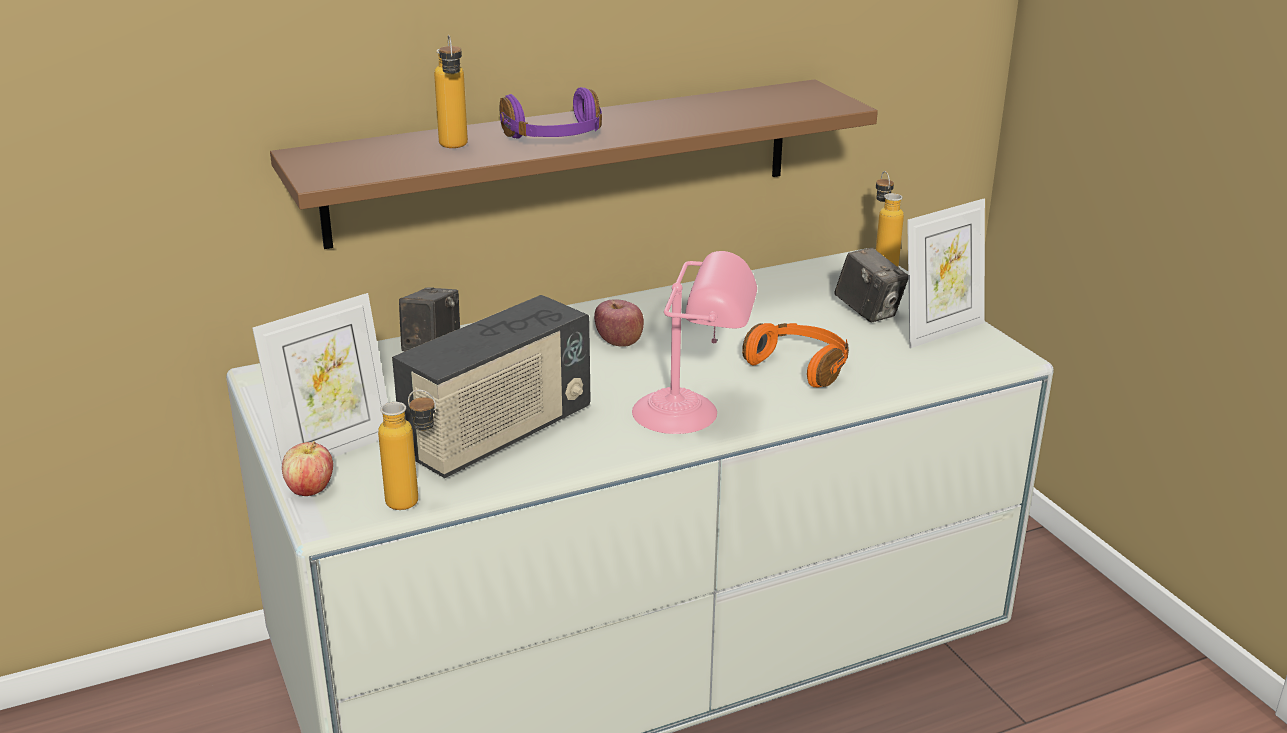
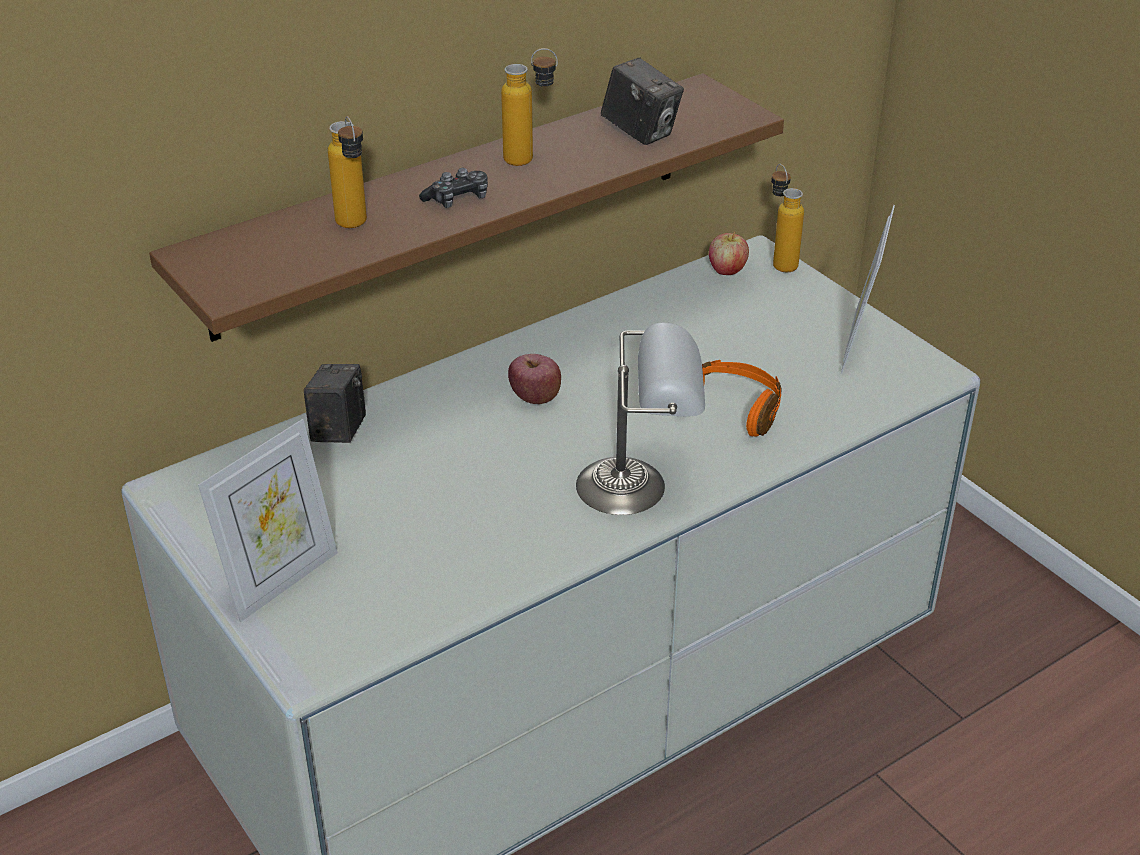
camera: 10 degrees left, 10 degrees up
(310, 490) = (275, 637): apple -> apple (727, 270)
(415, 504) = (391, 641): bottle -> bottle (530, 160)
(499, 435) = (449, 539): radio -> none
(555, 137) = (458, 199): purple headphones -> game controller
(693, 412) = (639, 484): pink table lamp -> white table lamp
(868, 312) = (781, 327): camera -> camera (640, 132)
(940, 331) = (859, 345): picture frame -> picture frame turned 150 degrees clockwise

